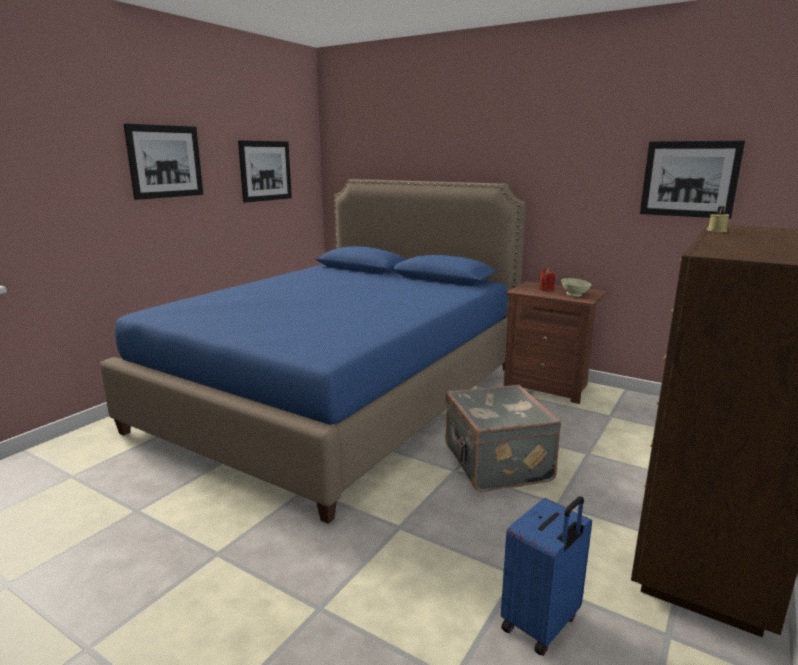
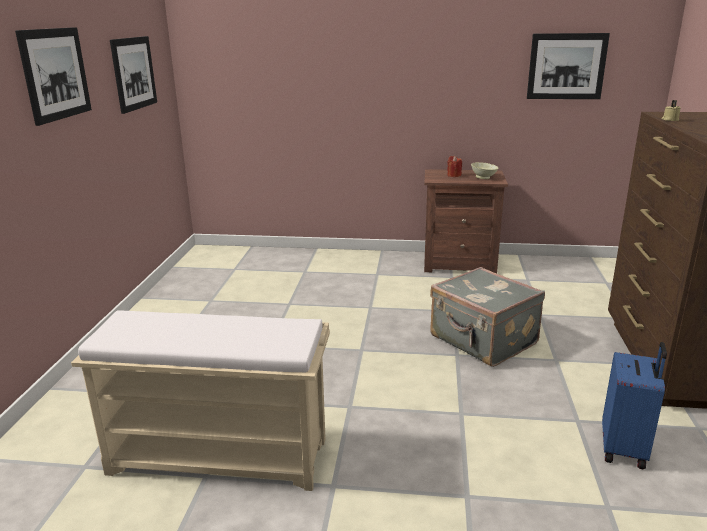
camera: 25 degrees left, 5 degrees up
(165, 498) = (221, 455): none -> beige bench
(340, 397) = (287, 313): blue bed -> none

